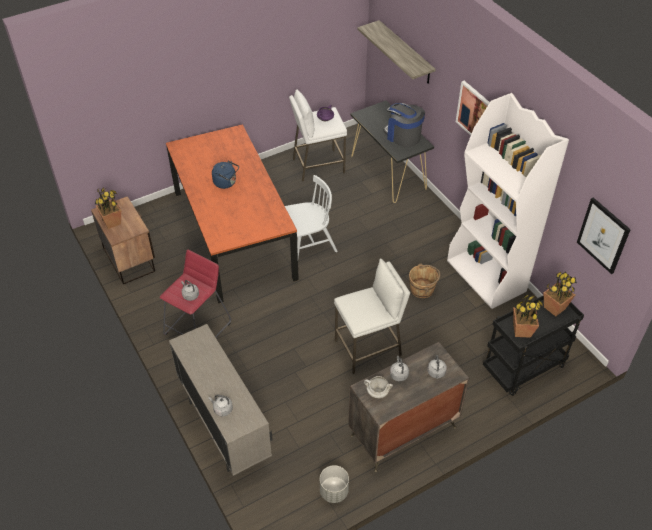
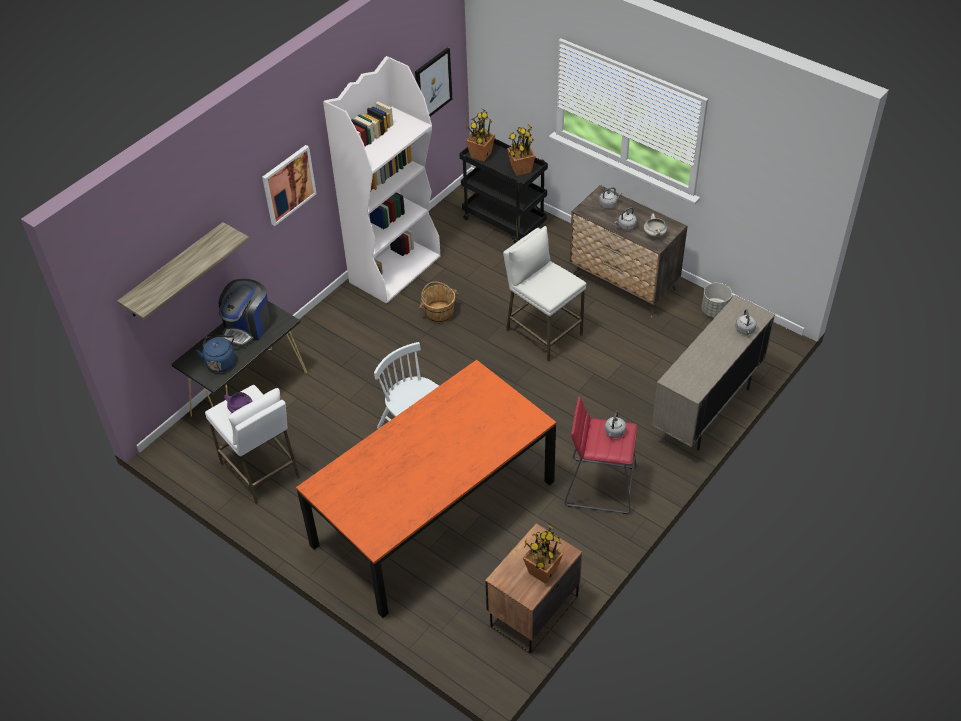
camera: 110 degrees left, 0 degrees up
(226, 183) = (427, 455): blue kettle -> blue kettle (221, 361)

